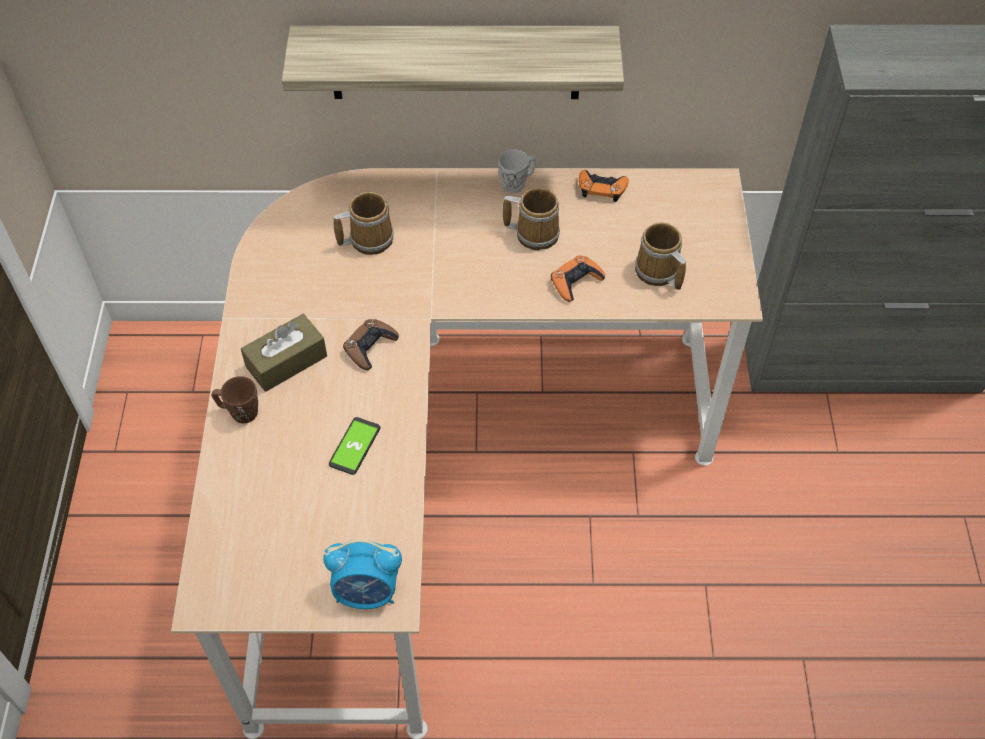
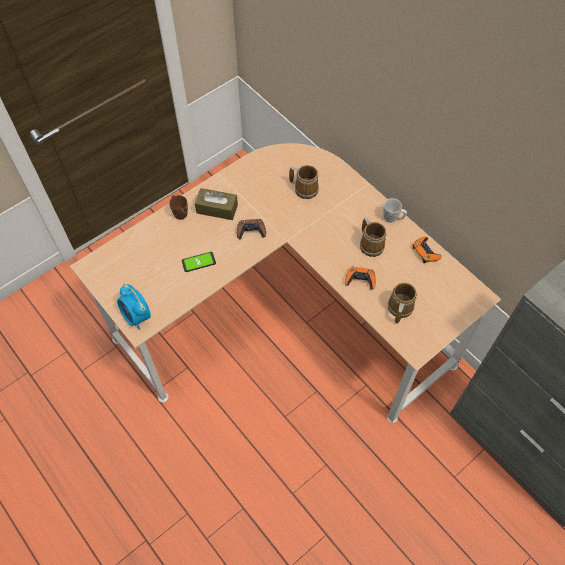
camera: 50 degrees right, 5 degrees up
(455, 62) = (392, 138): shelf -> none

